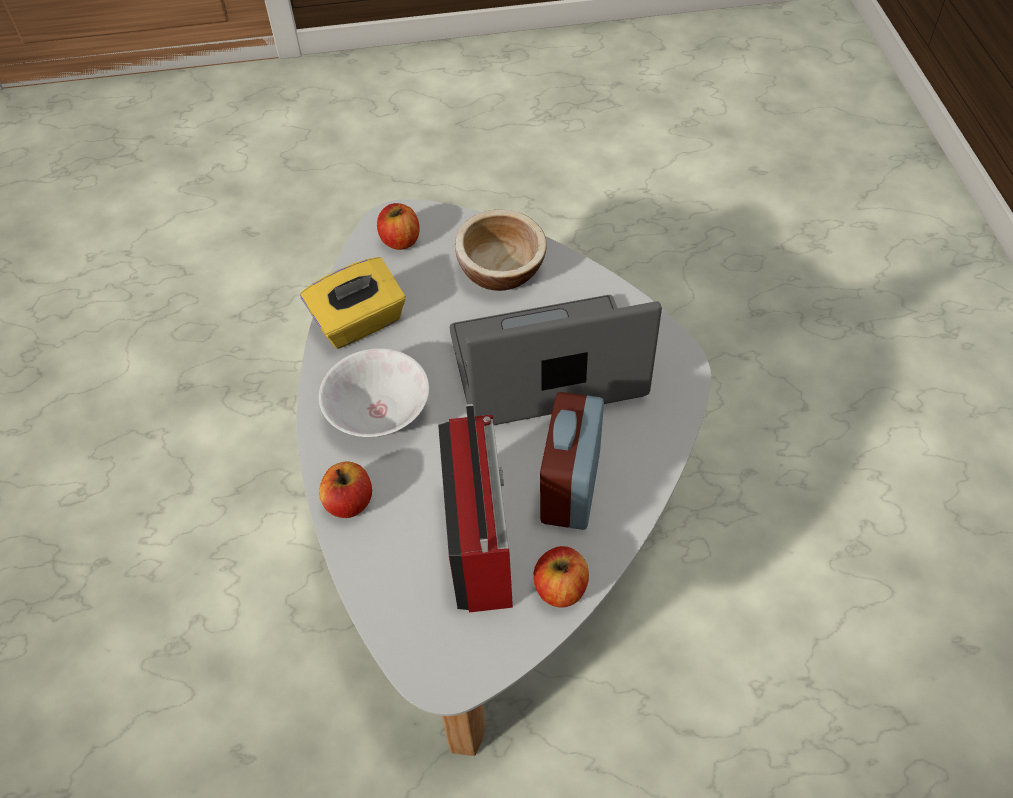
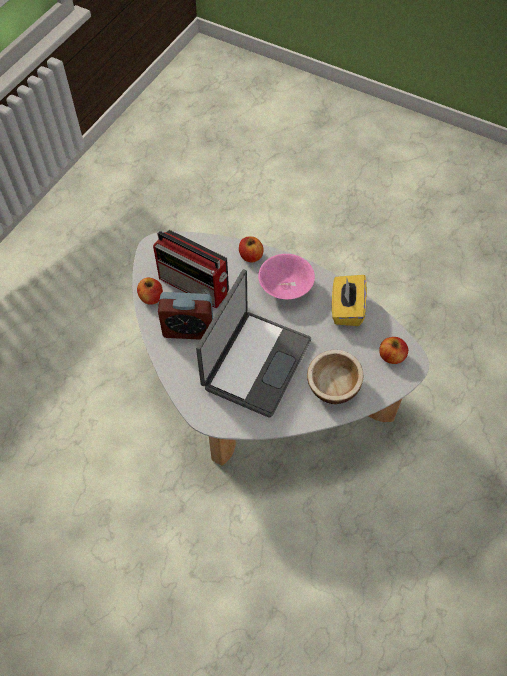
camera: 125 degrees right, 5 degrees up
(379, 414) = (286, 288): white bowl -> pink bowl
(570, 487) = (188, 329): alarm clock -> alarm clock turned 135 degrees clockwise

